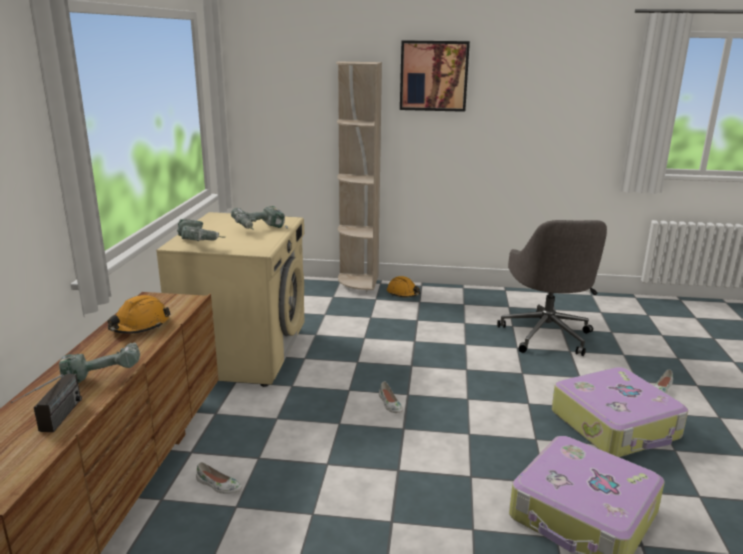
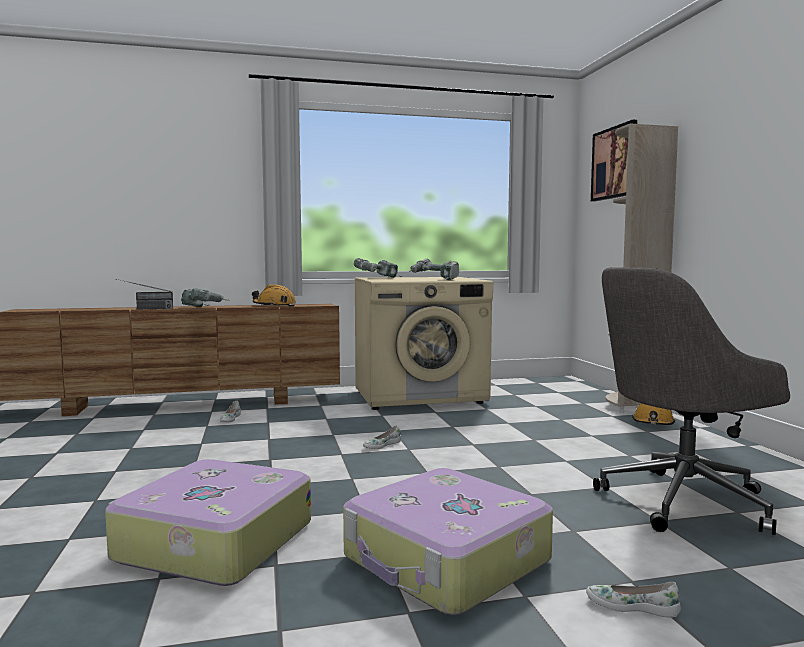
camera: 70 degrees right, 15 degrees down
(433, 76) = (729, 128): picture -> picture (614, 163)

